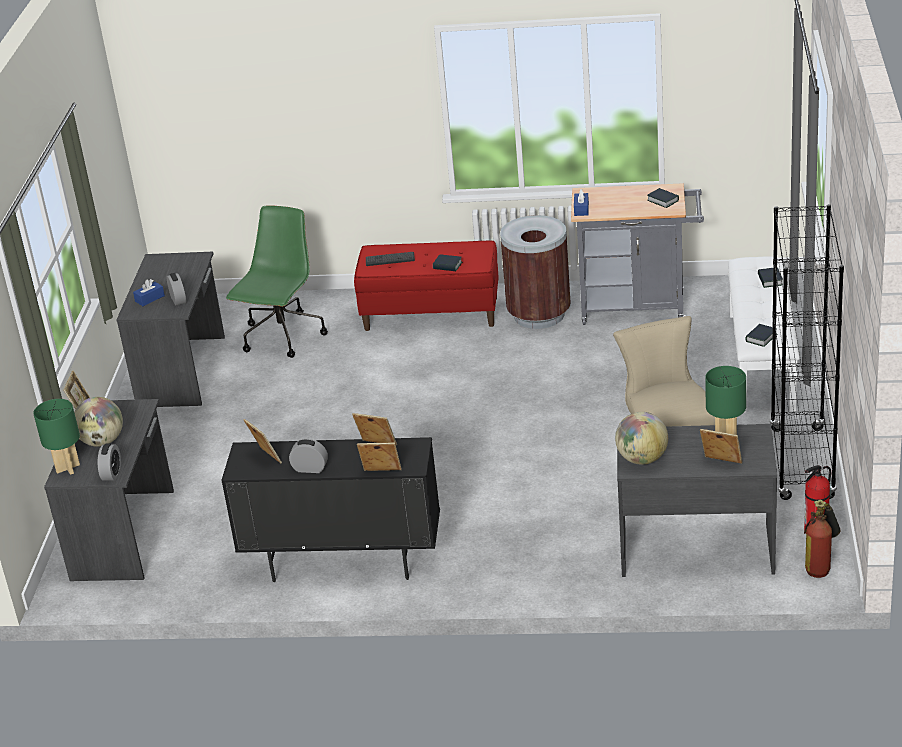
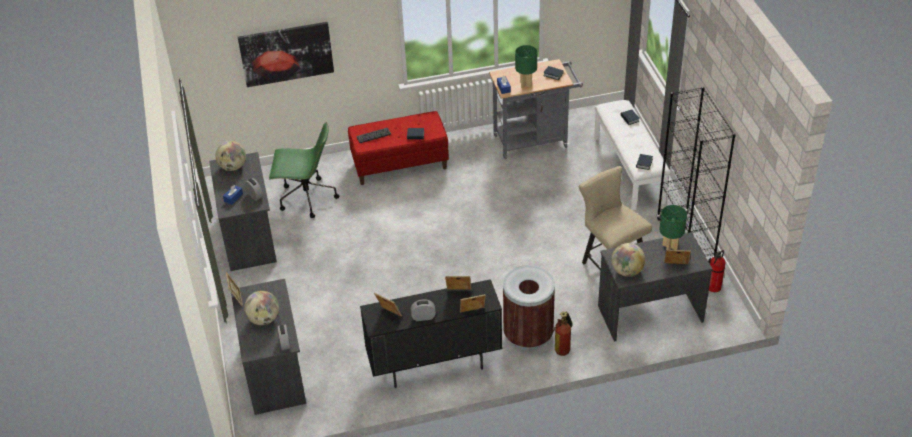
camera: 20 degrees left, 10 degrees up
(67, 468) = (251, 345): green table lamp -> green table lamp (525, 85)
(170, 264) = (233, 167): none -> globe
(278, 122) = (286, 53): none -> picture
(283, 337) = (306, 198): green office chair -> green office chair turned 90 degrees clockwise
(539, 315) = (472, 155): brown trash can -> brown trash can (528, 335)
(821, 565) = (727, 311): fire extinguisher -> fire extinguisher (563, 346)

